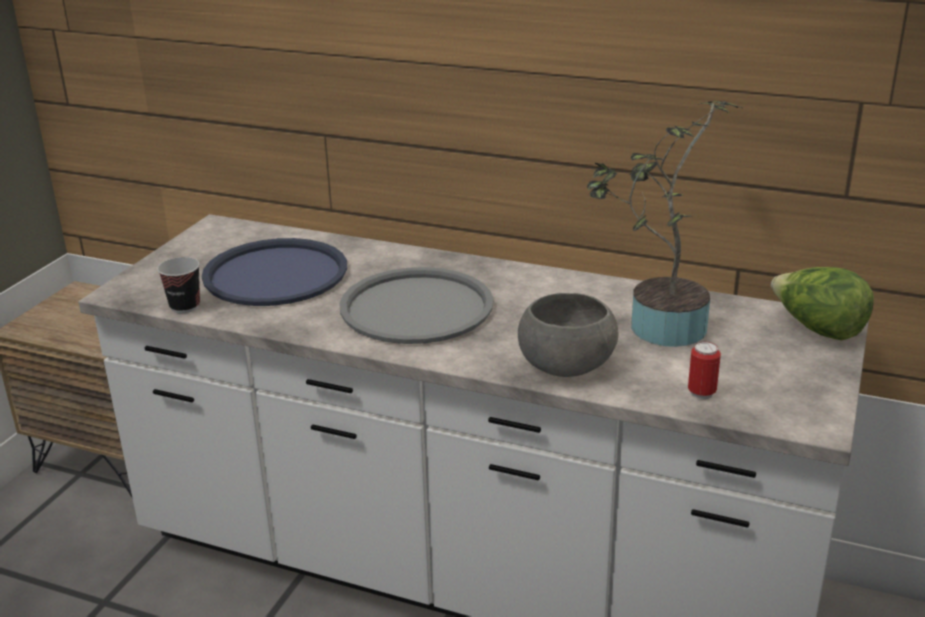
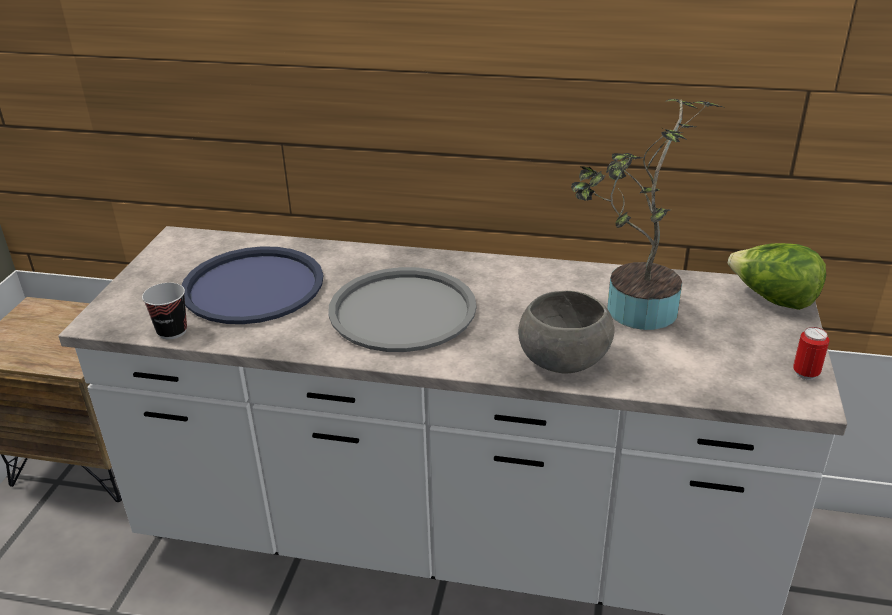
camera: 10 degrees left, 5 degrees up
(701, 393) = (696, 376): can -> can (805, 373)

